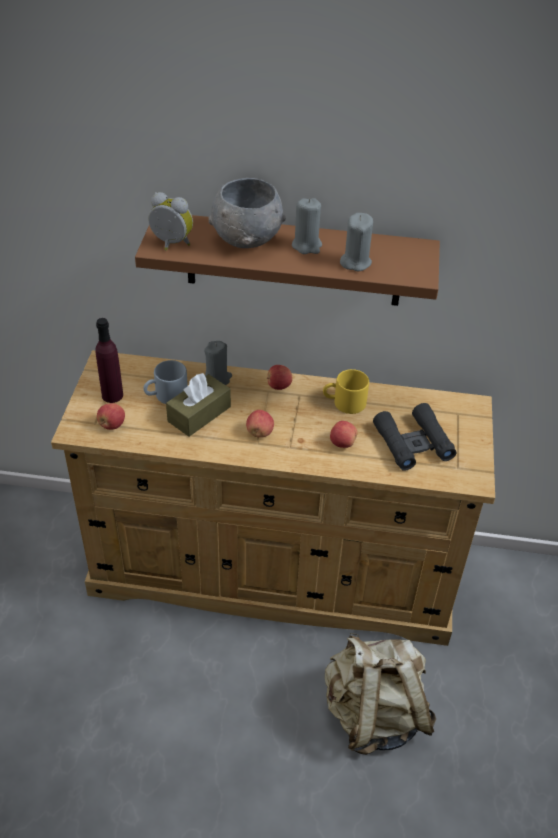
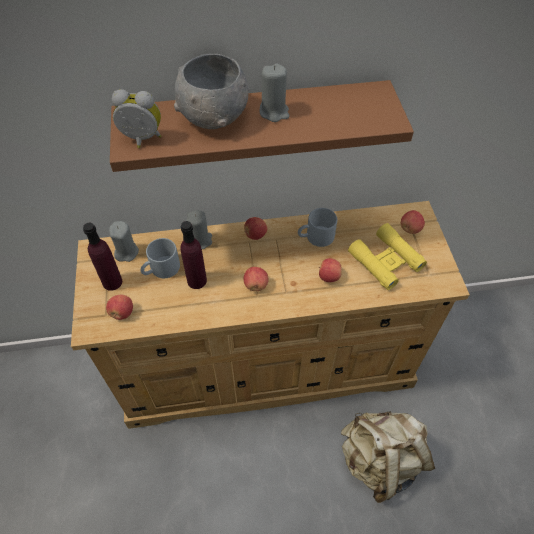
camera: 15 degrees left, 10 degrees up
(199, 414) = (197, 280): brown tissue box -> purple bottle
(344, 403) = (315, 237): yellow mug -> grey mug
(355, 262) = (327, 120): grey candle -> grey candle (126, 252)
(413, 443) = (385, 261): black binoculars -> yellow binoculars
(456, 419) = (410, 229): none -> apple

